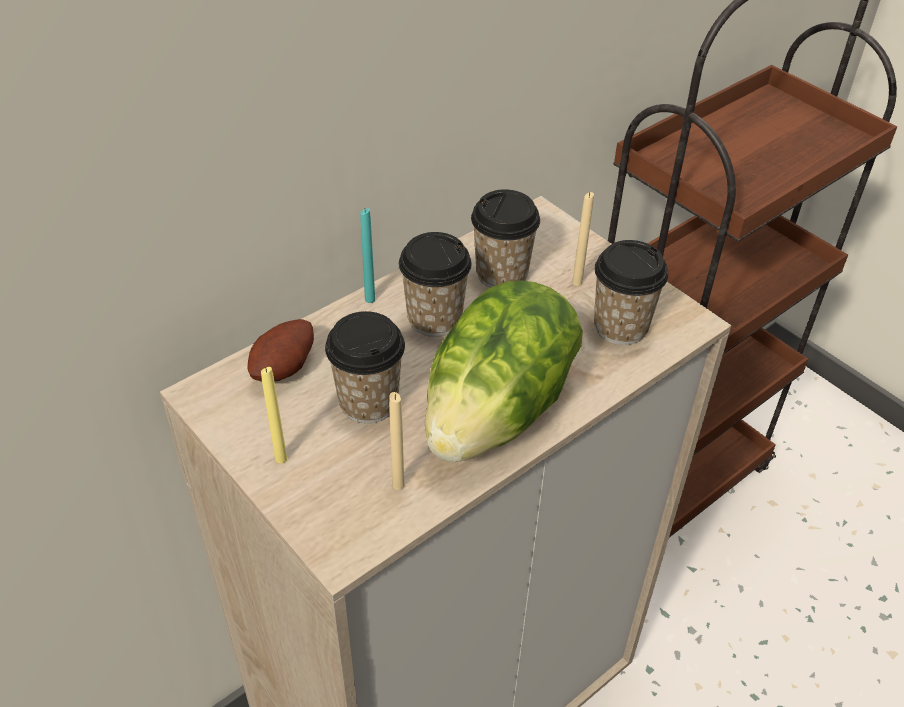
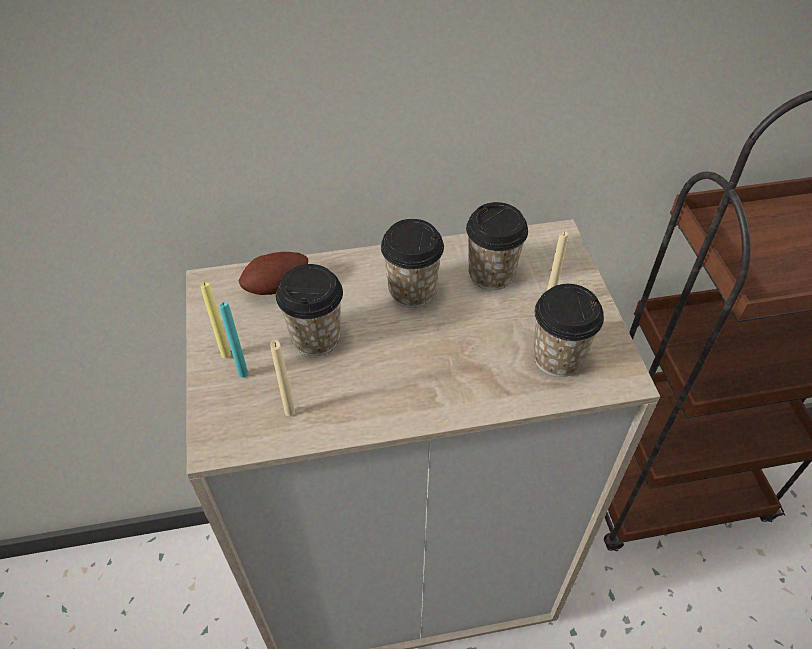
camera: 30 degrees right, 5 degrees up
(370, 299) = (375, 257): turquoise candle -> turquoise candle (243, 373)
(500, 411) = (407, 387): lettuce -> none

